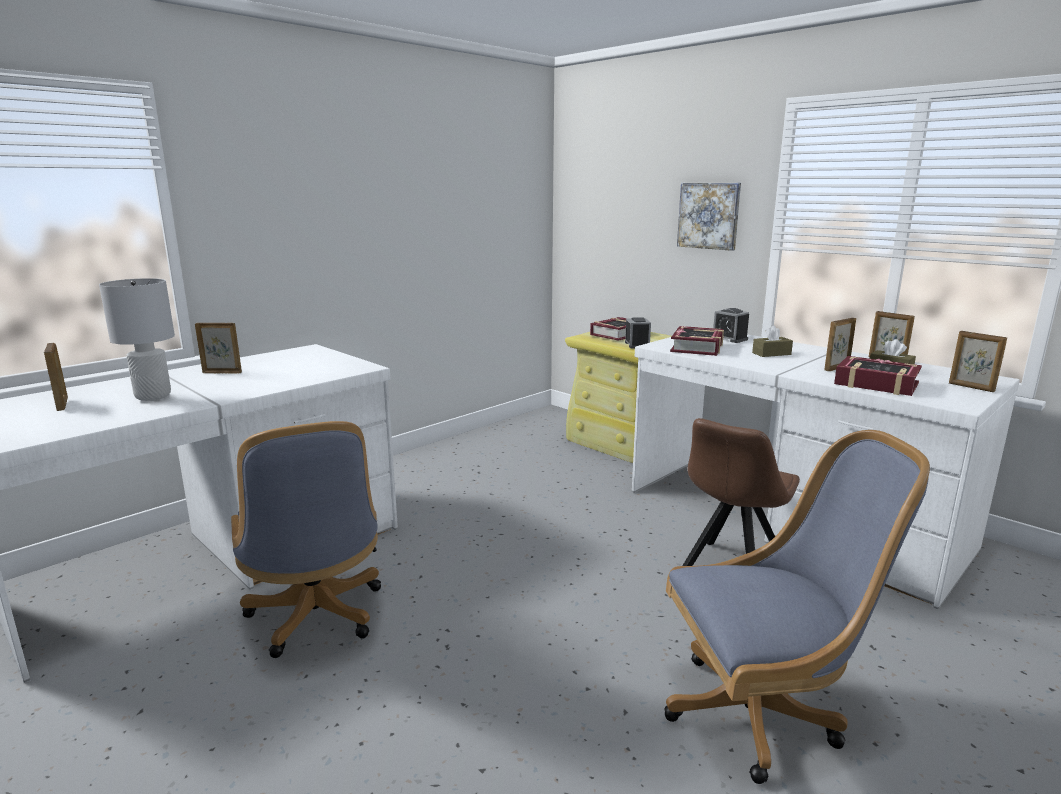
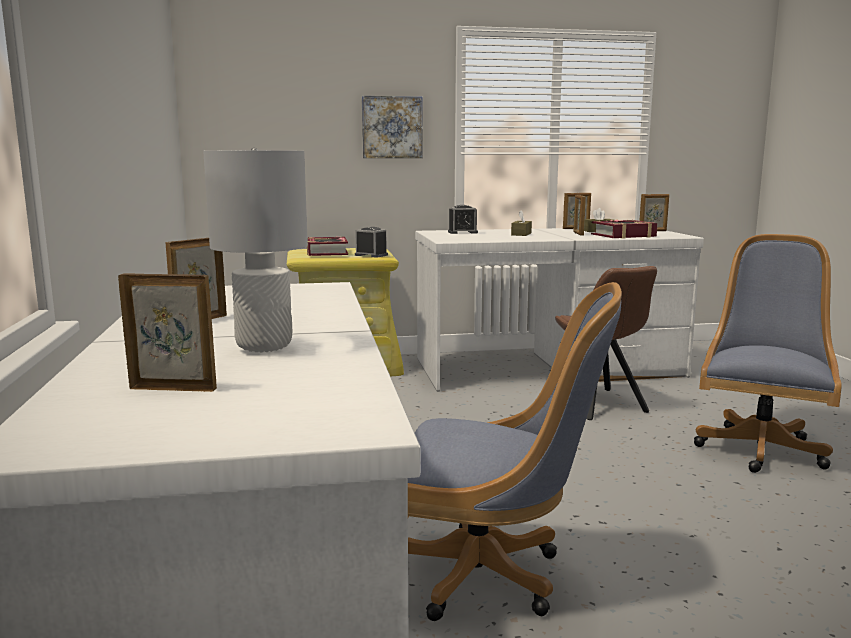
camera: 55 degrees left, 5 degrees down
(697, 347) = (473, 238): book -> none

